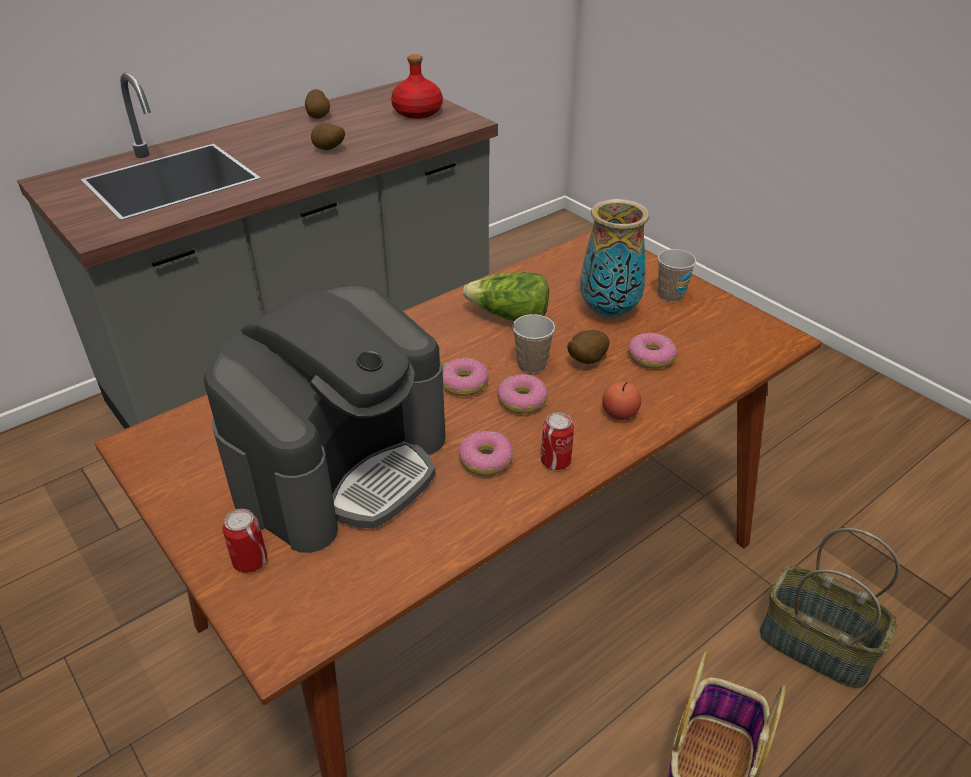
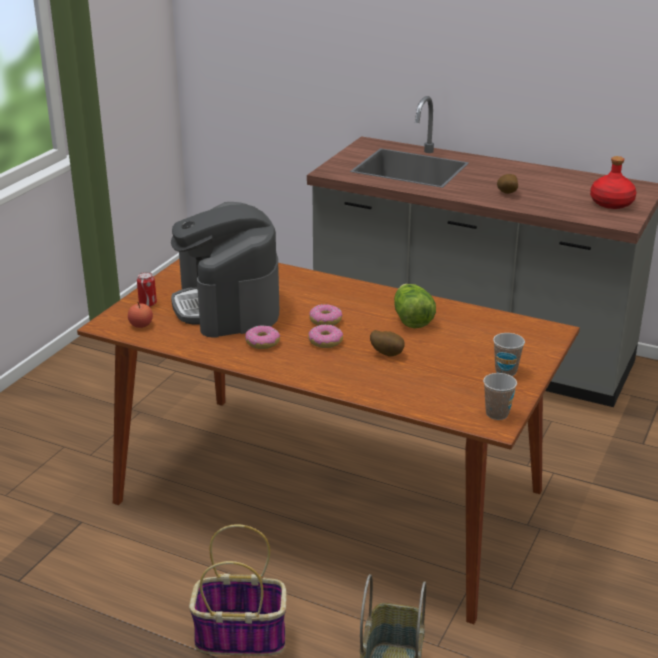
camera: 65 degrees right, 10 degrees down
(319, 117) = (553, 177): potato -> none
(341, 465) = (227, 306): coffee machine -> coffee machine turned 60 degrees clockwise
(532, 365) = (365, 337): cup -> cup (497, 414)
(555, 461) = (278, 363): can -> none
(608, 312) = (455, 351): vase -> none
(619, 413) = (341, 375): apple -> apple (141, 325)
(650, 358) = (414, 376): donut -> none

